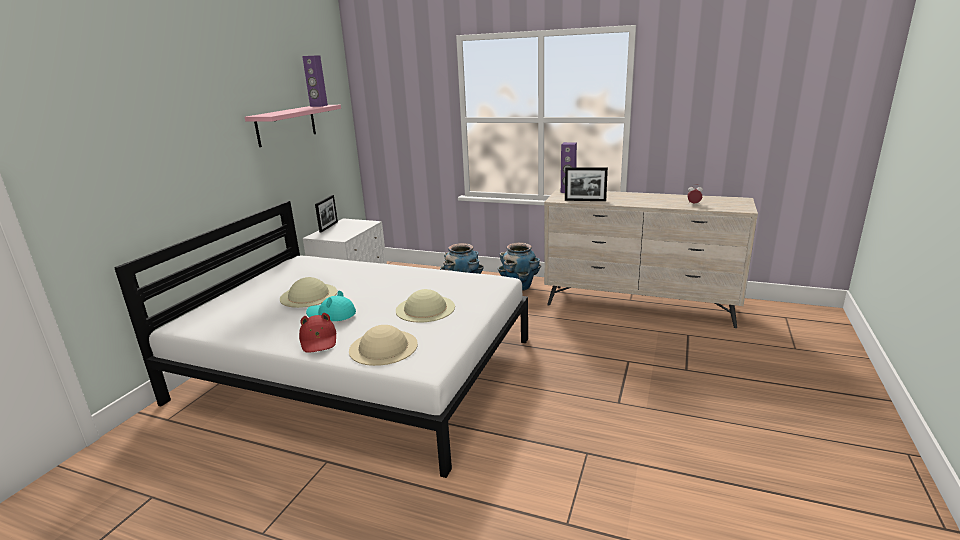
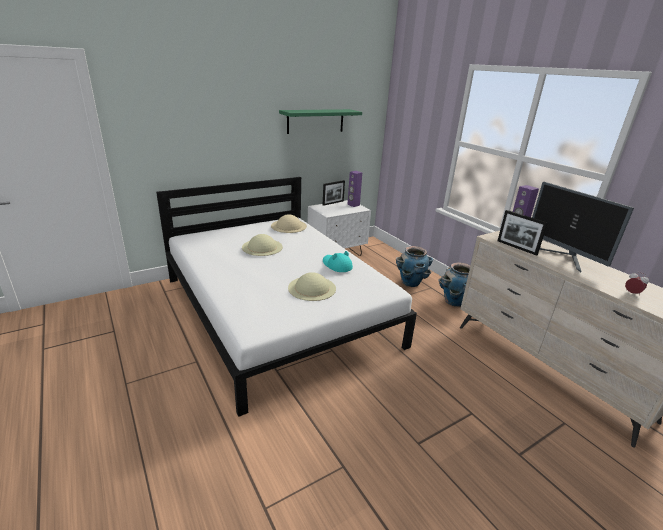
camera: 35 degrees right, 5 degrees up
(286, 125) = (315, 121): pink shelf -> green shelf
(318, 106) = (345, 110): purple speaker -> purple speaker (353, 205)
(319, 340) = (226, 280): red hat -> none
(331, 314) = (255, 266): turquoise hat -> turquoise hat (336, 265)
(383, 347) = (249, 303): beige hat -> beige hat (288, 226)
(625, 197) = (563, 258): none -> monitor

